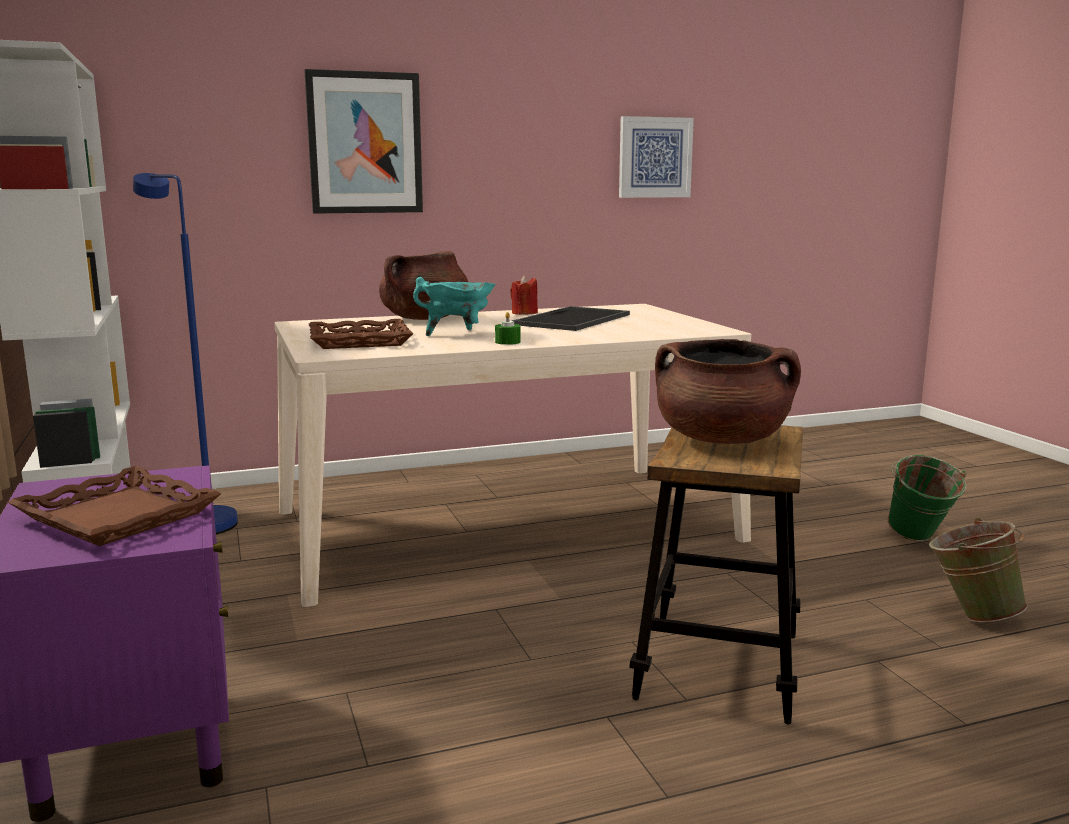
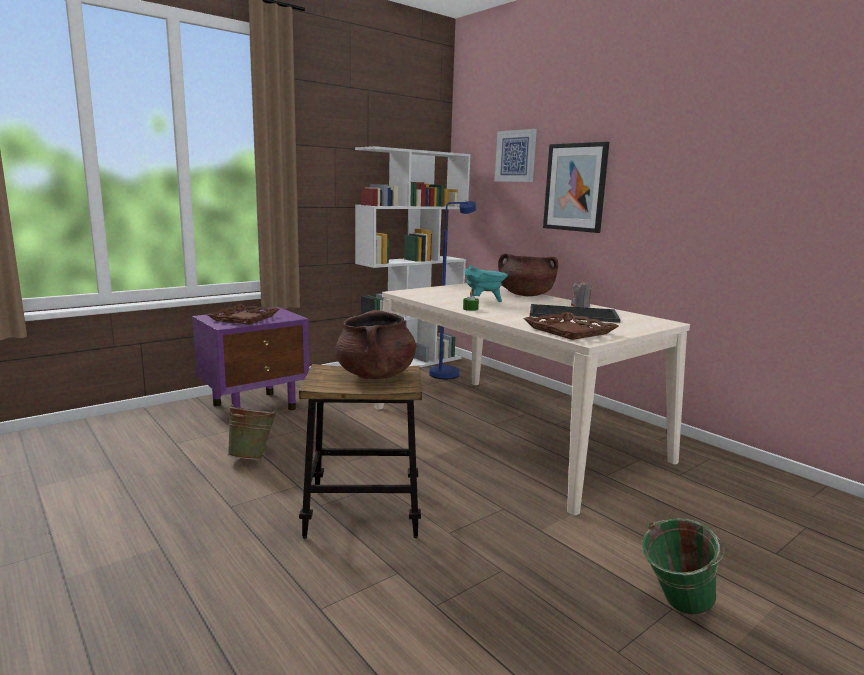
camera: 70 degrees right, 0 degrees up
(359, 341) = (441, 293): brown tray -> brown tray (568, 331)
(524, 313) = (580, 306): red candle -> grey candle
(654, 157) = (793, 202): picture -> picture (516, 156)
(970, 615) = (510, 628): green bucket -> green bucket (253, 457)

